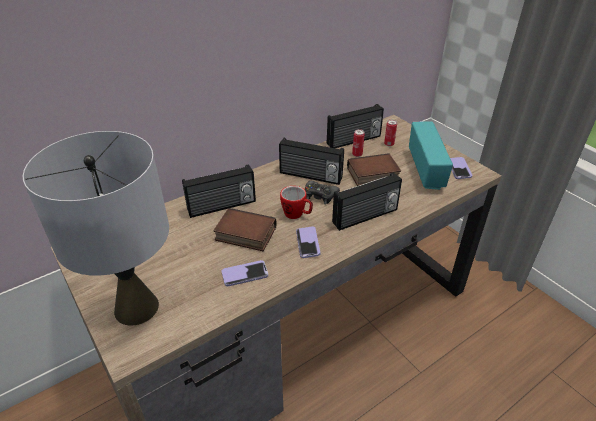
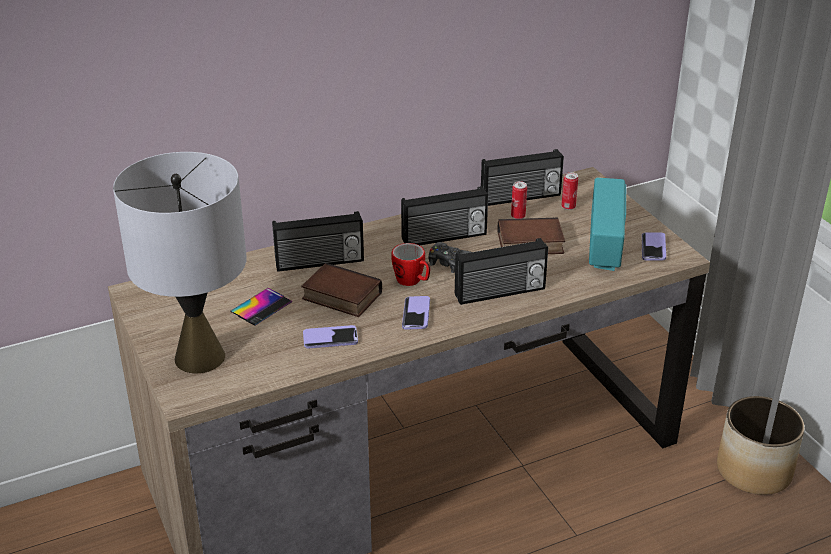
camera: 10 degrees right, 5 degrees down
(182, 251) = (261, 307): none -> phone
(310, 176) = (444, 237): radio -> radio turned 45 degrees counterclockwise
(516, 304) = (753, 470): none -> planter

